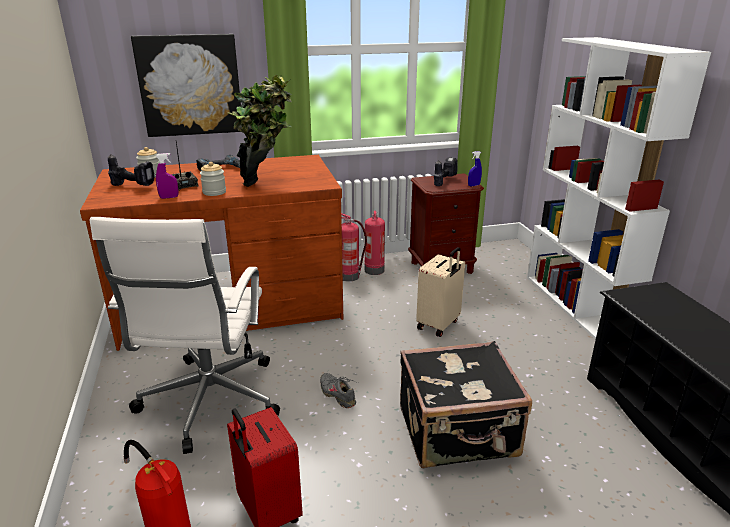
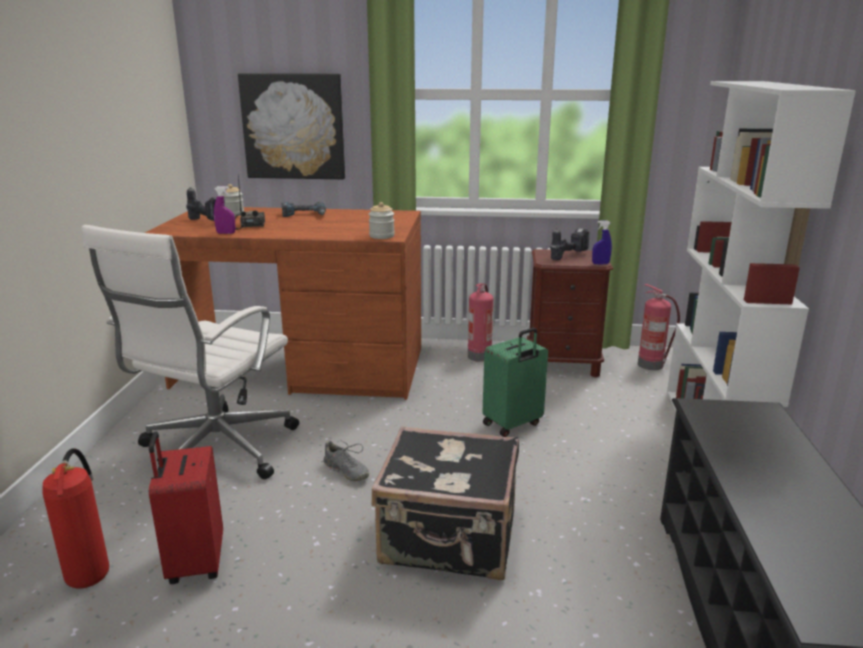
camera: 20 degrees right, 5 degrees down
(214, 192) = (272, 233): jar -> jar (382, 236)
(265, 182) = (333, 229): potted plant -> none
(338, 394) = (346, 471): grey shoe -> grey shoe turned 150 degrees clockwise
(350, 276) = (447, 358): fire extinguisher -> fire extinguisher (651, 365)
(439, 325) = (513, 424): beige suitcase -> green suitcase

